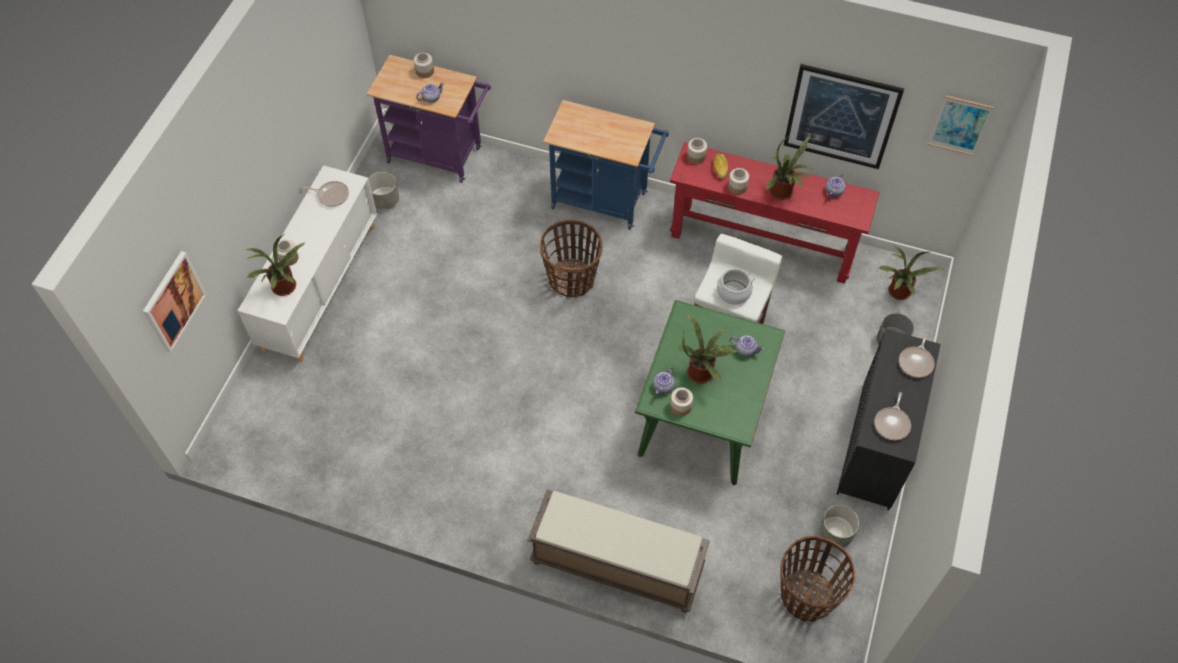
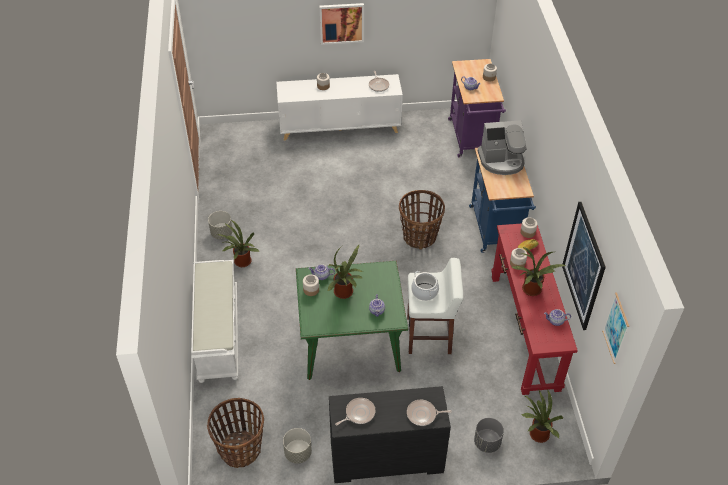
camera: 65 degrees right, 10 degrees down
(173, 301) = (232, 29): picture -> picture (341, 23)
(285, 289) = (301, 93): potted plant -> potted plant (241, 262)
(385, 200) = (419, 129): grey planter -> grey planter (221, 233)
(581, 126) = (501, 161): none -> coffee machine
(615, 565) = (217, 333): brown bench -> white bench
(892, 423) = (358, 413): frying pan -> frying pan turned 150 degrees clockwise

